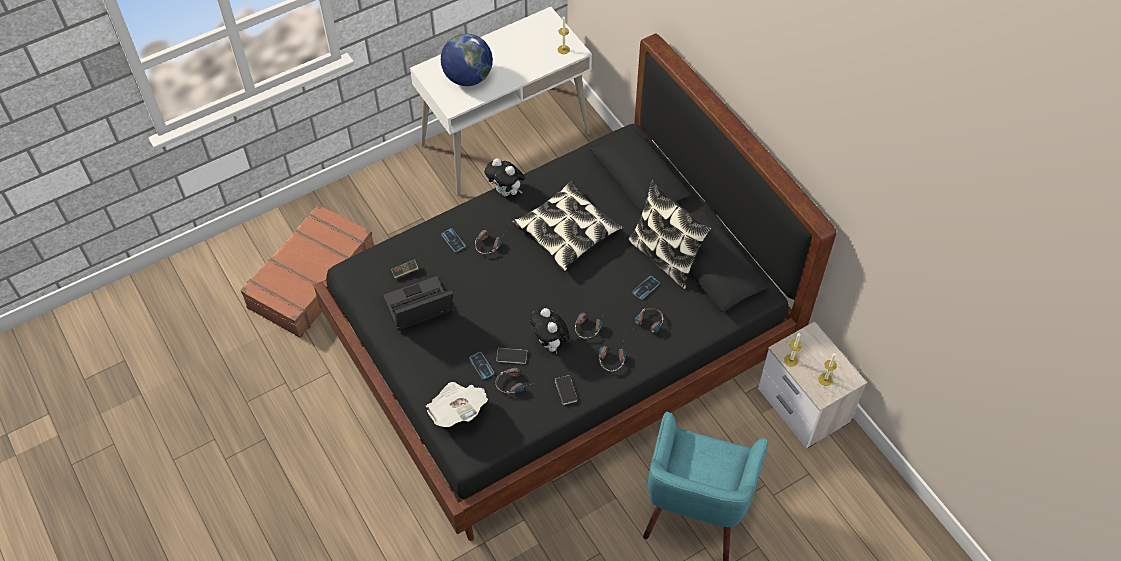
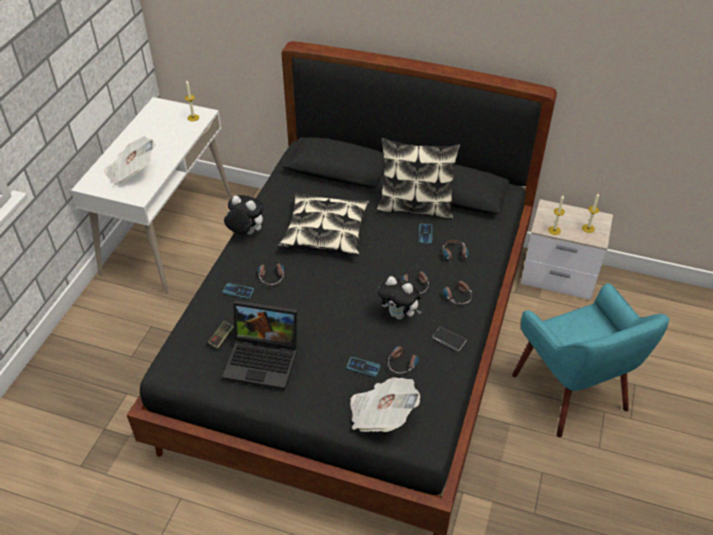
camera: 40 degrees left, 10 degrees down
(311, 278) = (89, 434): brown suitcase -> none
(418, 310) = (264, 359): laptop -> laptop turned 105 degrees counterclockwise
(468, 77) = (132, 172): globe -> newspaper
(506, 192) = (245, 233): plush toy -> plush toy turned 150 degrees counterclockwise
(511, 356) = (379, 343): phone -> none

